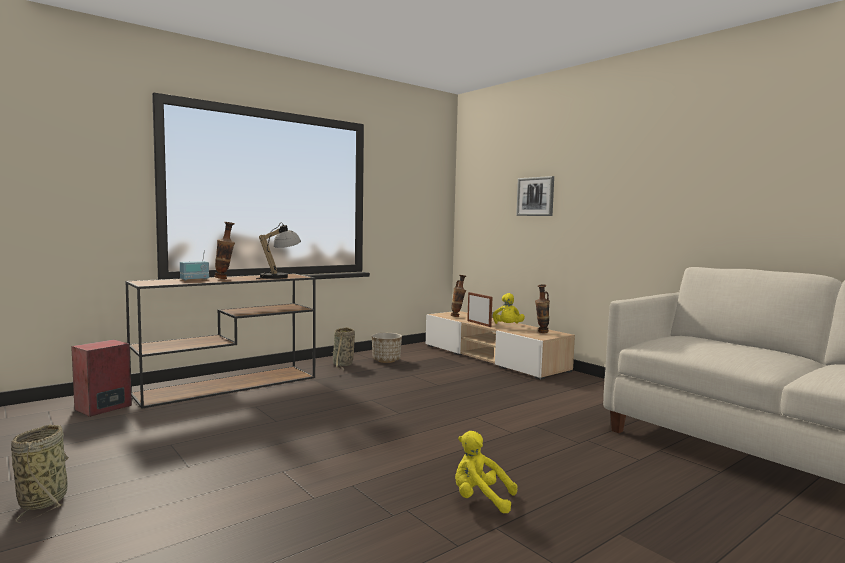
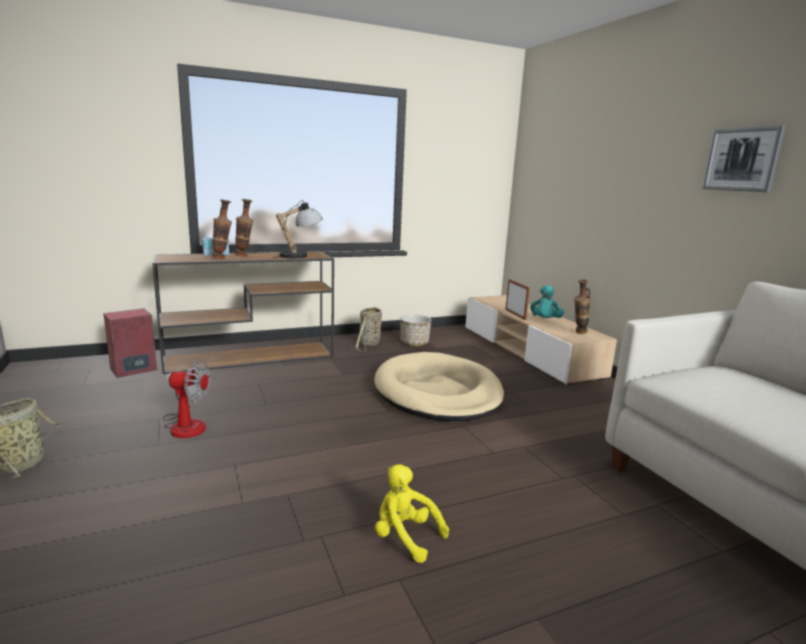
camera: 15 degrees right, 10 degrees up
(204, 446) = (185, 424): none -> fan
(434, 395) = (438, 392): none -> beige dog bed
(457, 317) = (498, 303): vase -> vase (223, 259)
(507, 326) = (545, 321): yellow plush toy -> turquoise plush toy
(535, 196) = (594, 175): picture -> picture (742, 159)

